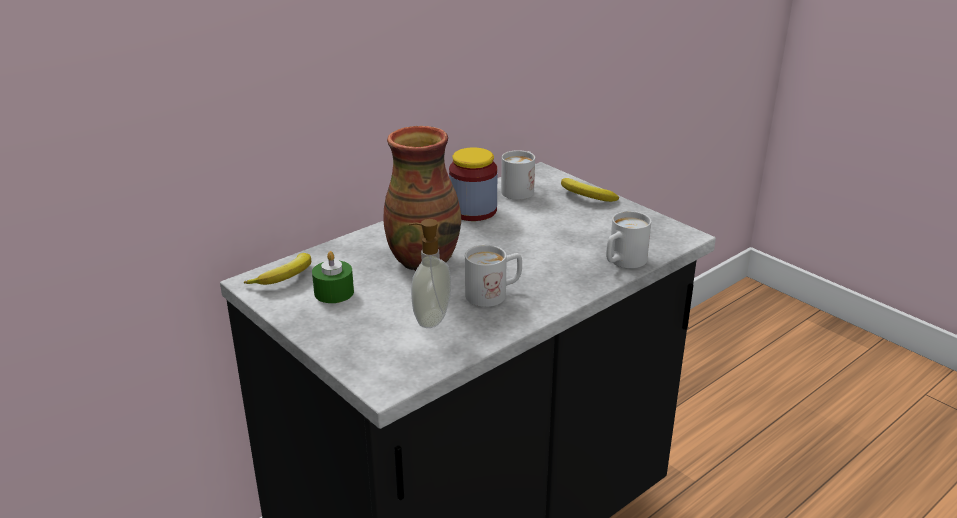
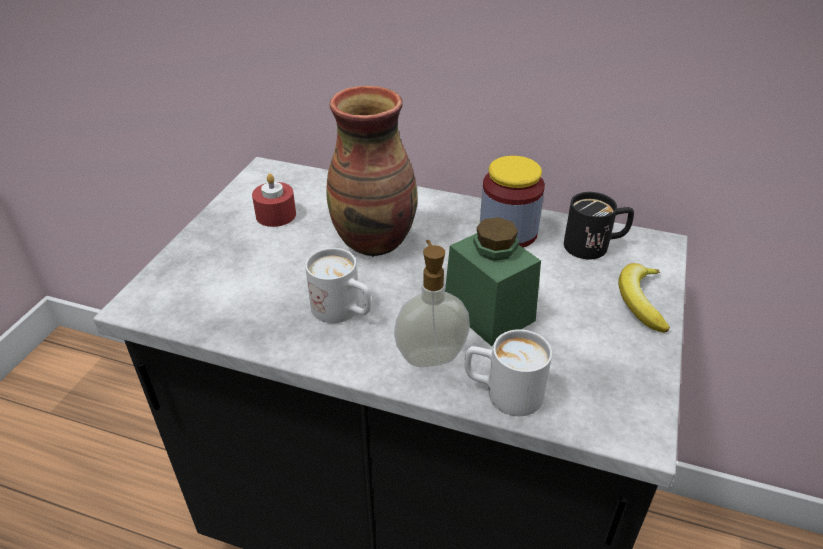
camera: 60 degrees right, 10 degrees up
(285, 277) = (283, 181): banana -> none
(334, 292) = (276, 215): green candle -> red candle
(430, 318) = (266, 287): soap dispenser -> soap dispenser (430, 356)
(520, 189) = (595, 245): white mug -> black mug
(548, 243) = (488, 312): none -> green jar

